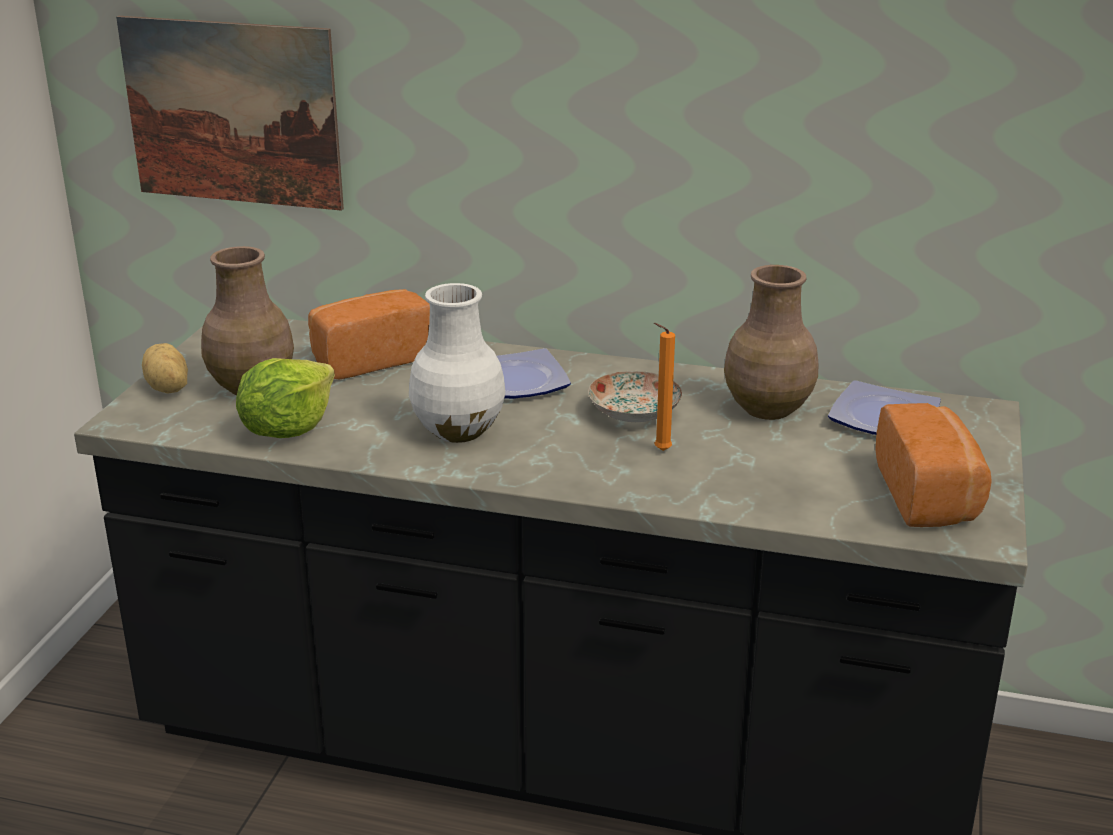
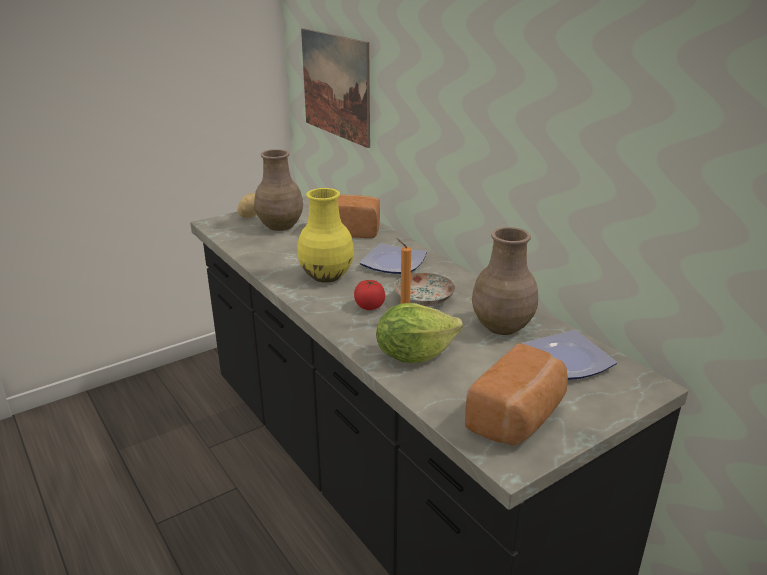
camera: 40 degrees right, 0 degrees up
(287, 429) = (262, 248): lettuce -> lettuce (414, 354)
(457, 431) = (325, 276): white vase -> yellow vase
(584, 447) = (369, 306): none -> tomato

